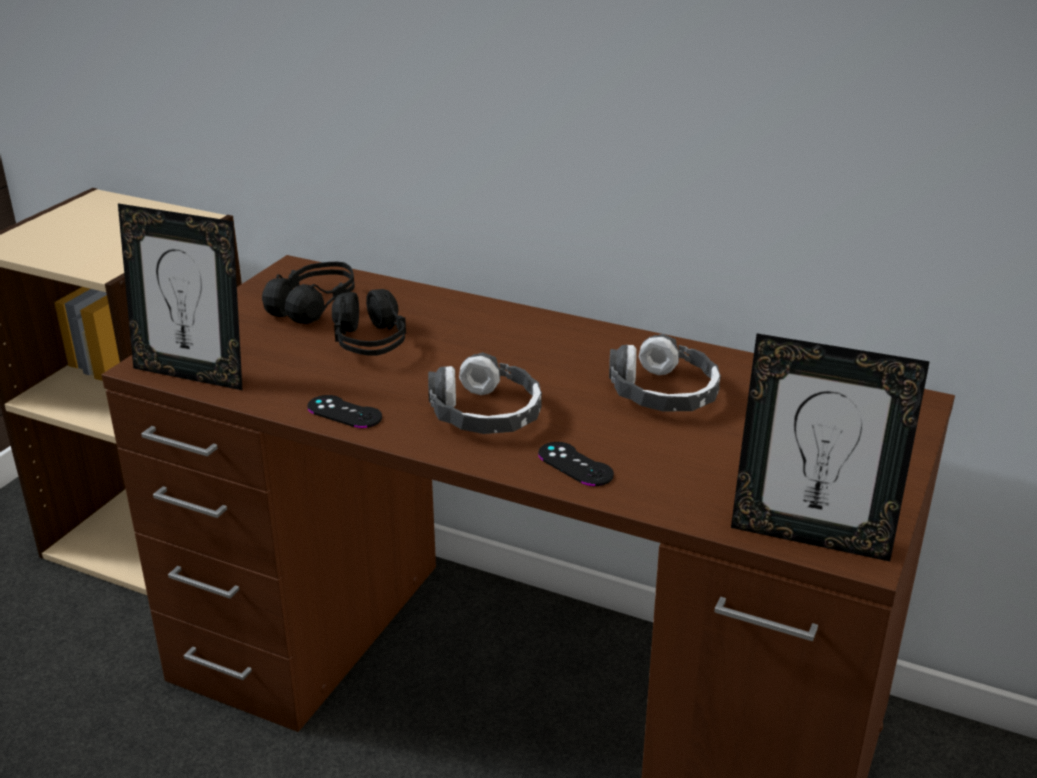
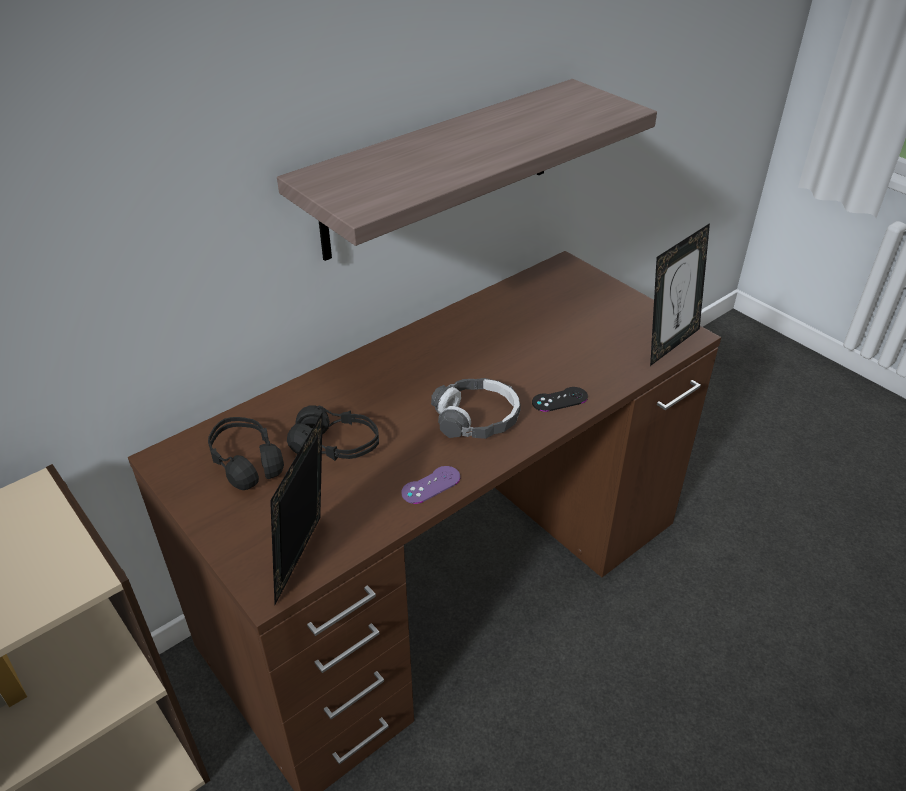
camera: 65 degrees left, 10 degrees up
(193, 374) = (307, 561): picture frame -> picture frame turned 150 degrees clockwise
(344, 412) = (431, 485): black game controller -> purple game controller
(663, 392) = (500, 339): headphones -> none
(725, 133) = (440, 168): none -> shelf

